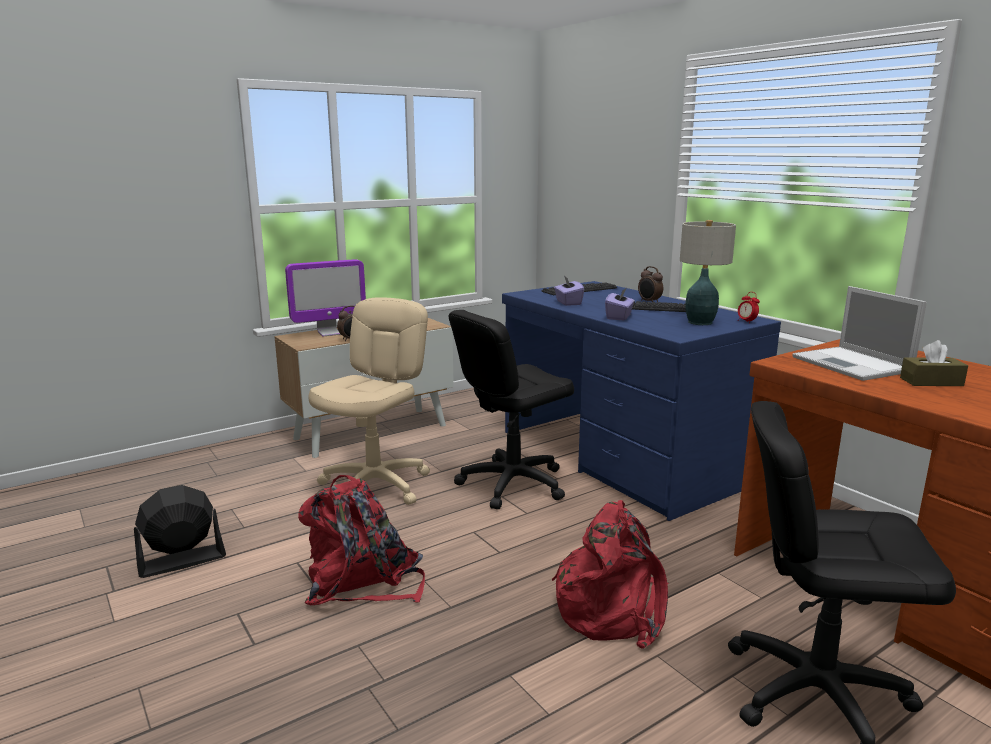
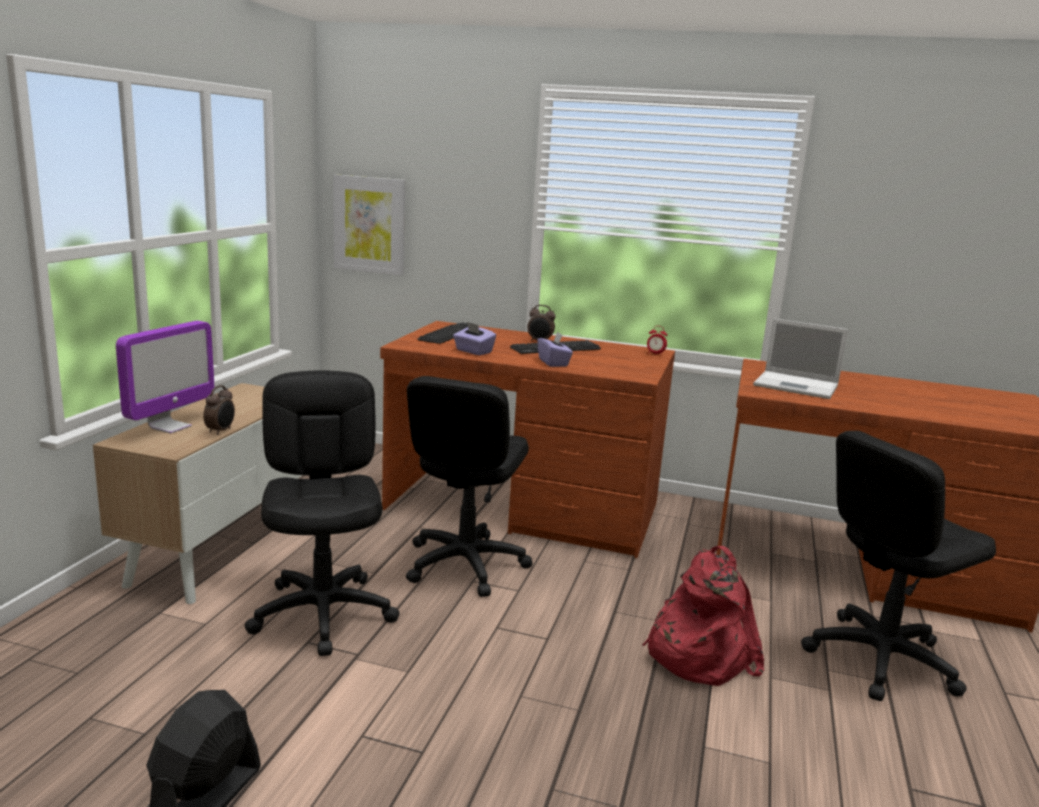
camera: 40 degrees left, 0 degrees up
(362, 581) = (463, 723): red backpack -> none
(375, 486) = (324, 613): beige office chair -> black office chair
(566, 198) = (369, 225): none -> picture
(621, 456) = (523, 507): blue desk -> brown desk
(699, 322) = (625, 360): table lamp -> none
(931, 382) = (861, 392): brown tissue box -> none

